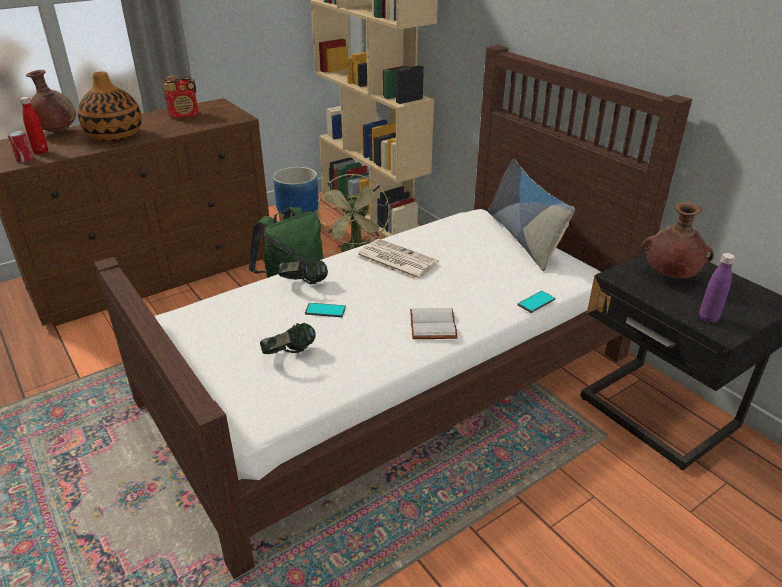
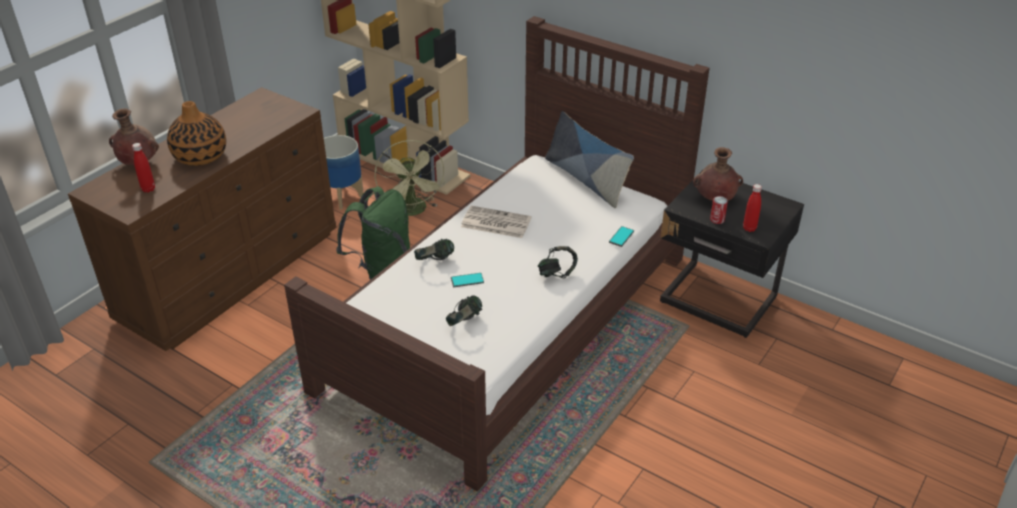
camera: 20 degrees left, 5 degrees up
(24, 159) = (142, 200): can -> can (717, 220)
(185, 115) = (244, 117): radio -> none
(434, 325) = (557, 273): white book -> headphones
(708, 318) = (749, 228): purple bottle -> red bottle

